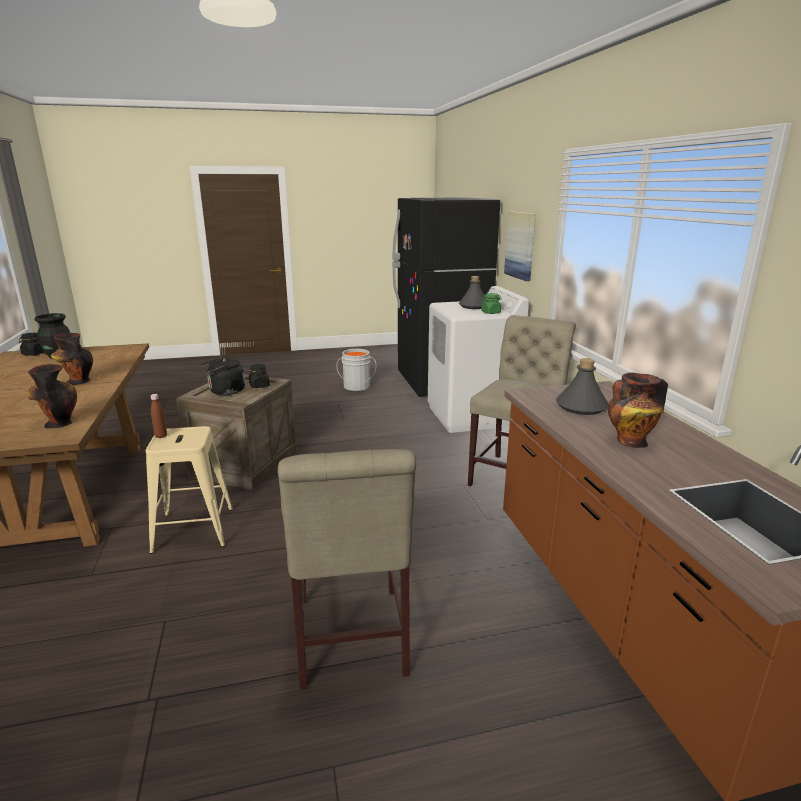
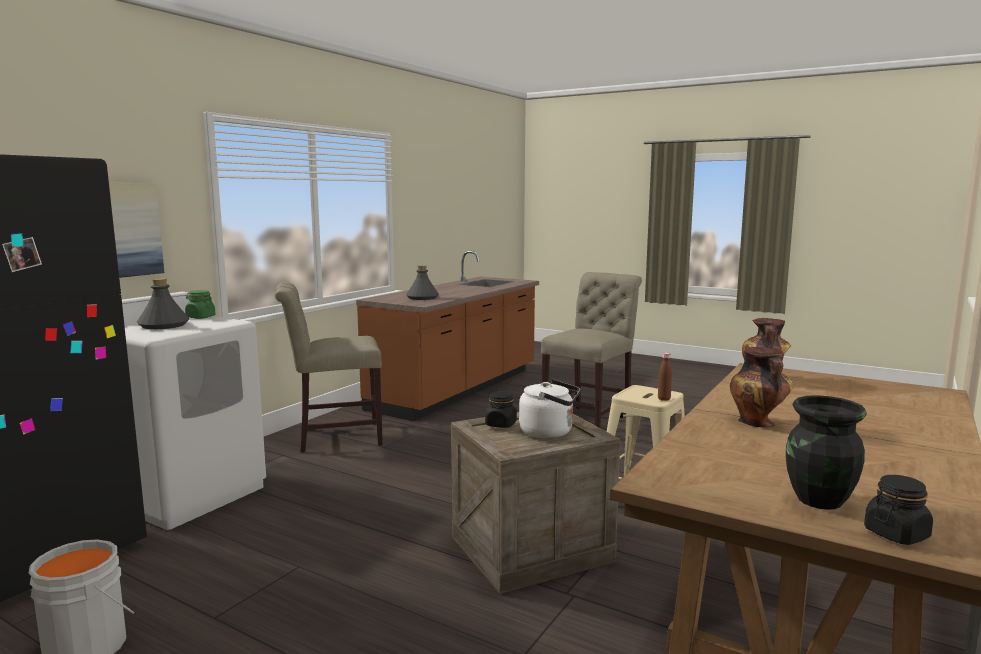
camera: 135 degrees left, 10 degrees down
(225, 392) = (549, 432): black kettle -> white kettle
(630, 441) = (453, 291): vase -> none

